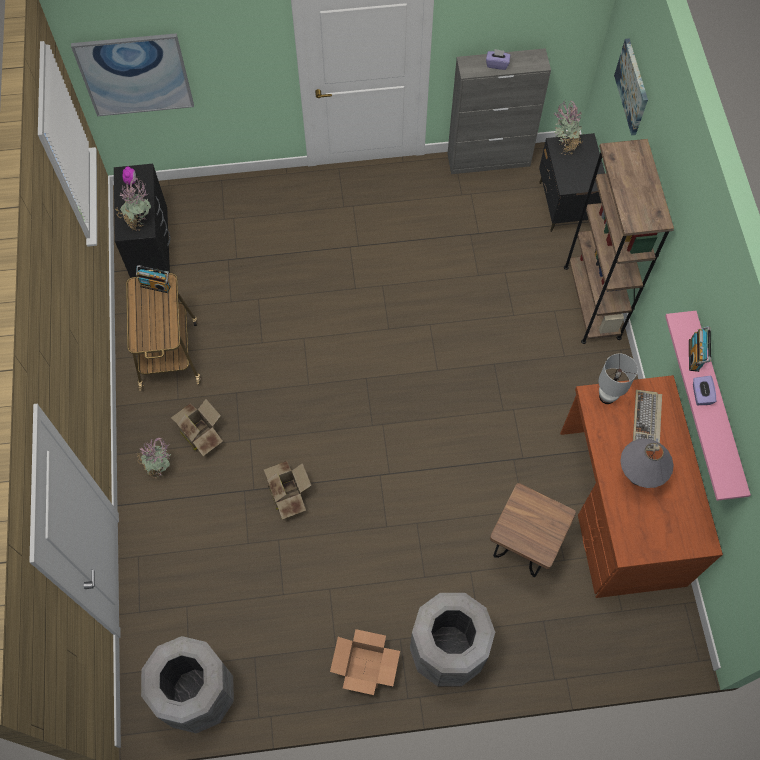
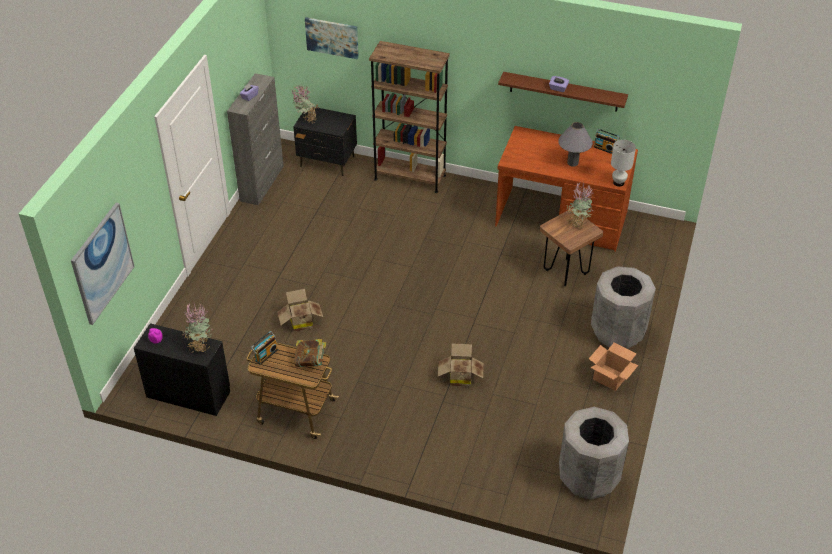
camera: 65 degrees left, 20 degrees down
(160, 467) = (393, 446): potted plant -> potted plant (577, 223)
(164, 331) = (310, 361): none -> book
(201, 433) = (379, 412): cardboard box -> cardboard box (300, 322)
(606, 396) = (512, 156): white table lamp -> white table lamp (618, 183)
(647, 422) = (539, 146): keyboard -> none
(695, 356) = (532, 81): radio -> radio (605, 148)
(717, 406) = (564, 91): pink shelf -> brown shelf

